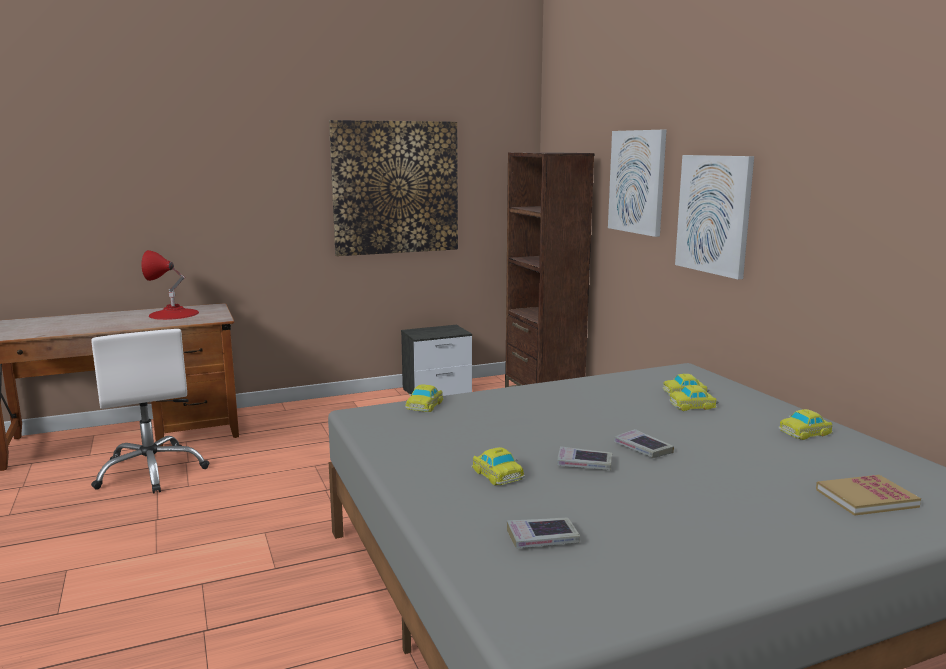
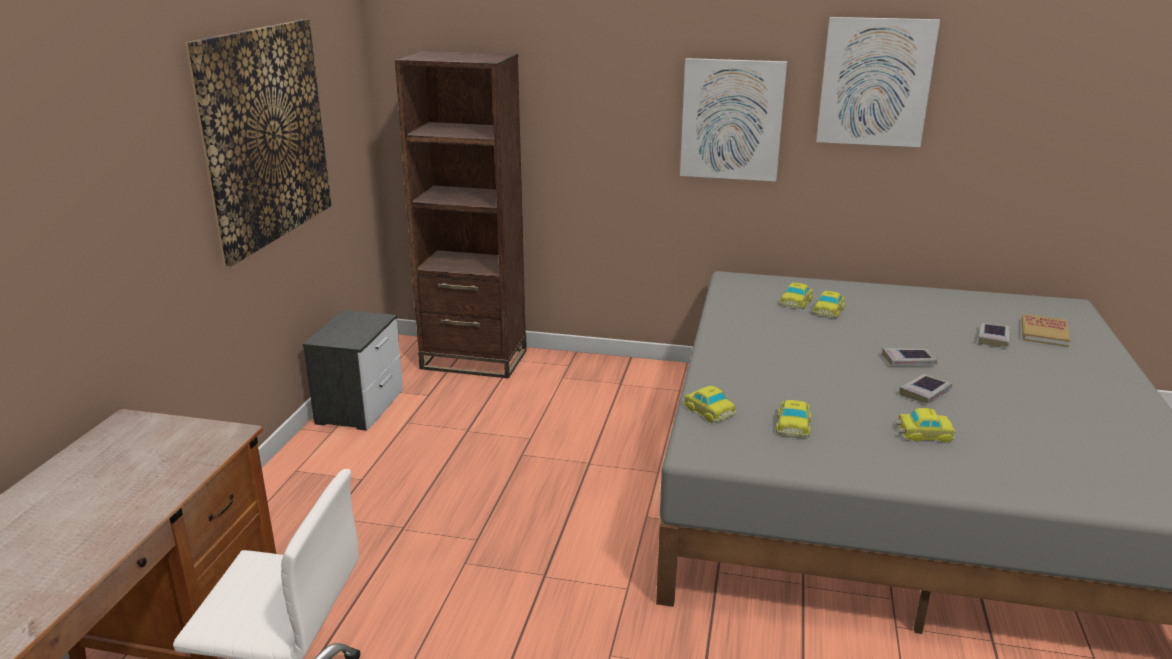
camera: 55 degrees left, 10 degrees up
(173, 314) = (118, 464): red table lamp -> none
(542, 538) = (1063, 457): book -> book (993, 338)
(637, 182) = (599, 87): picture -> picture (875, 82)
(806, 432) = (918, 301): toy car -> toy car (793, 424)

